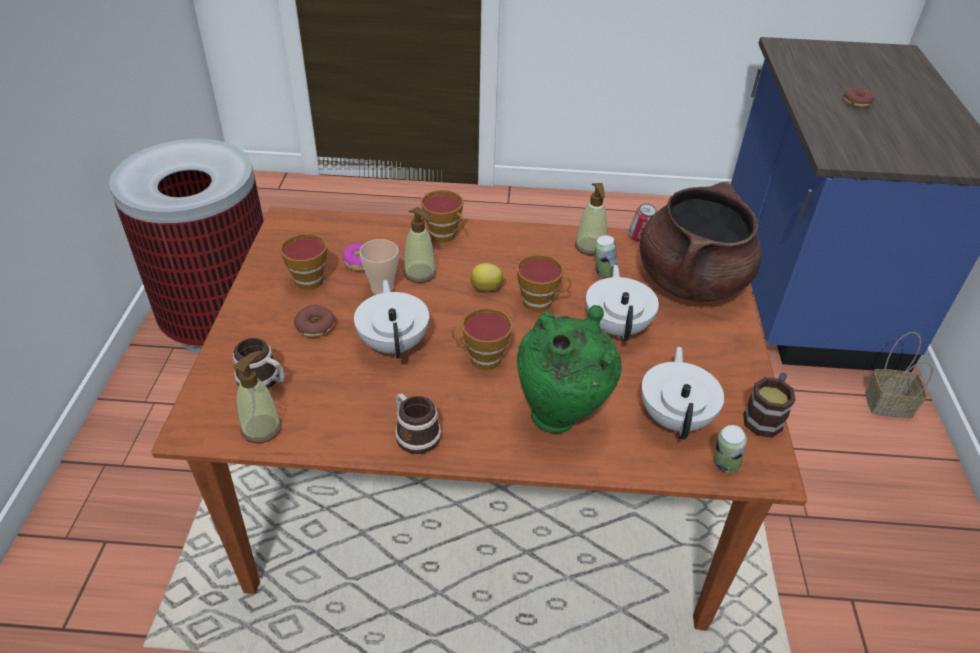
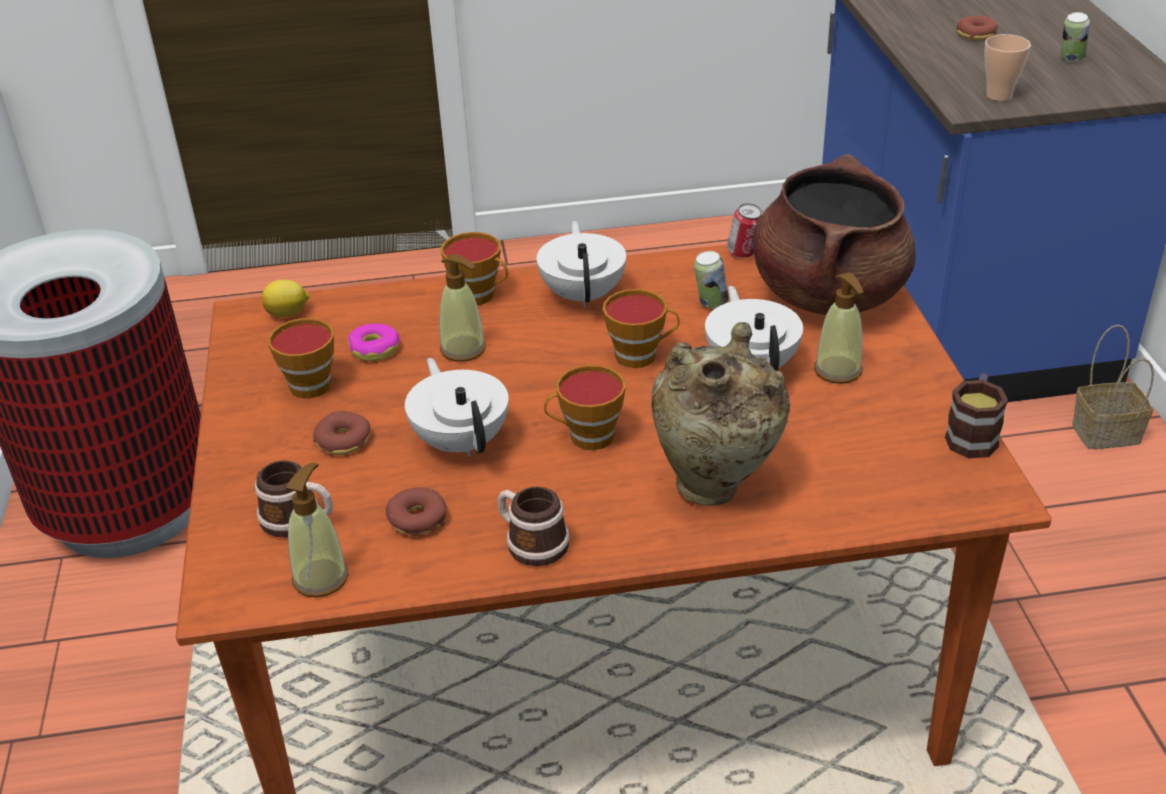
camera: 10 degrees left, 5 degrees down
(343, 397) = (417, 519): none -> donut
(382, 289) = (418, 377): cup -> cup (999, 95)
(487, 288) = (562, 351): lemon -> lemon (288, 313)
(561, 416) = (716, 485): green vase -> beige vase
(590, 247) = (682, 275): soap dispenser -> soap dispenser (838, 371)
(675, 417) = (862, 458): white teapot -> white teapot (583, 295)
(724, 465) = (940, 500): can -> can (1070, 60)

